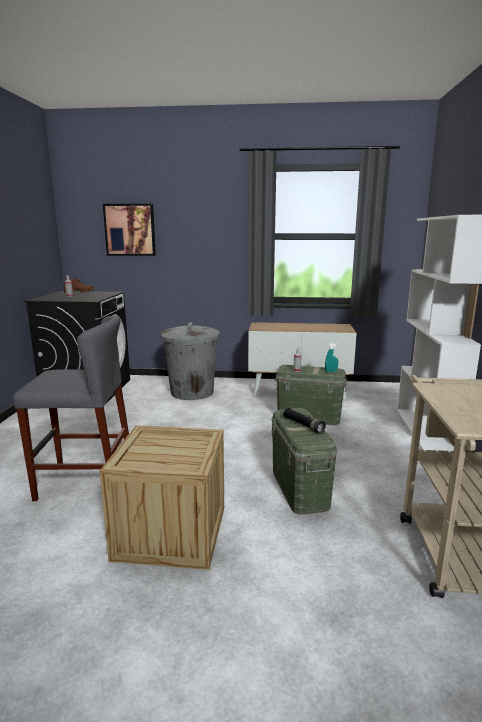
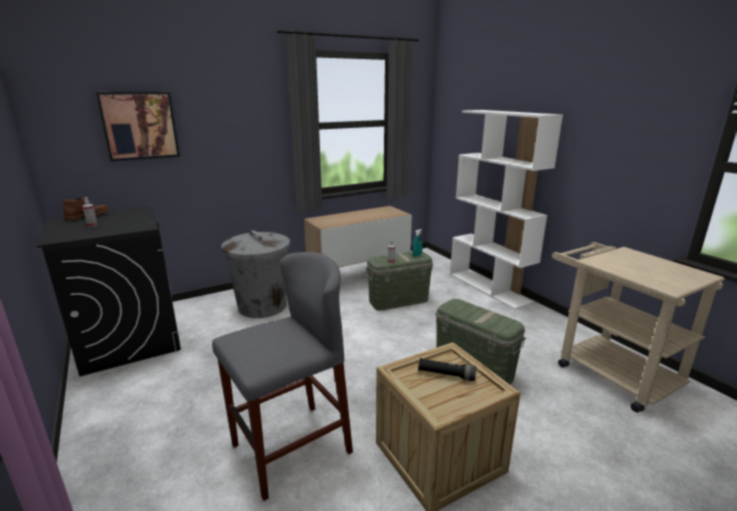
camera: 35 degrees left, 5 degrees up
(303, 426) = (481, 315): black flashlight -> black flashlight (446, 375)

